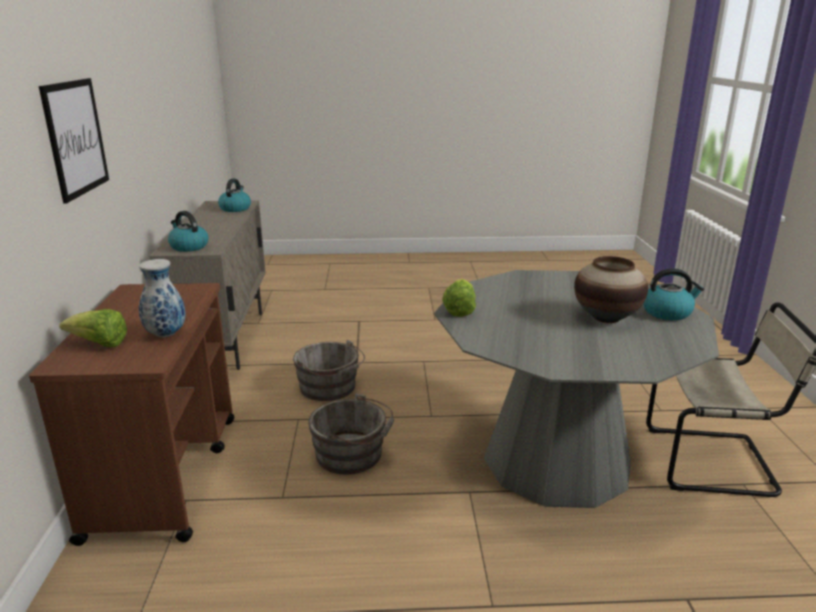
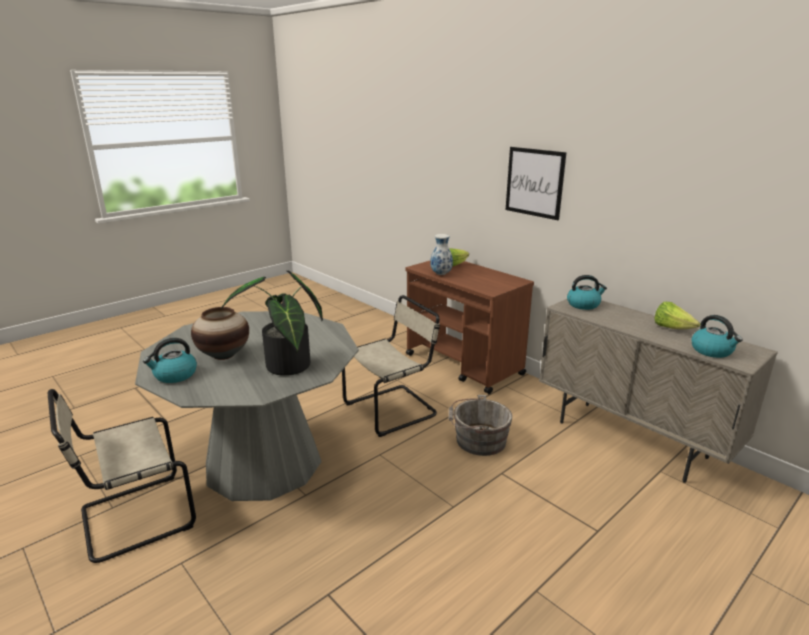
camera: 140 degrees right, 0 degrees up
(353, 455) = (393, 409): grey bucket -> beige chair
(459, 310) = (329, 329): lettuce -> lettuce (672, 328)
(547, 287) = (286, 368): none -> potted plant

